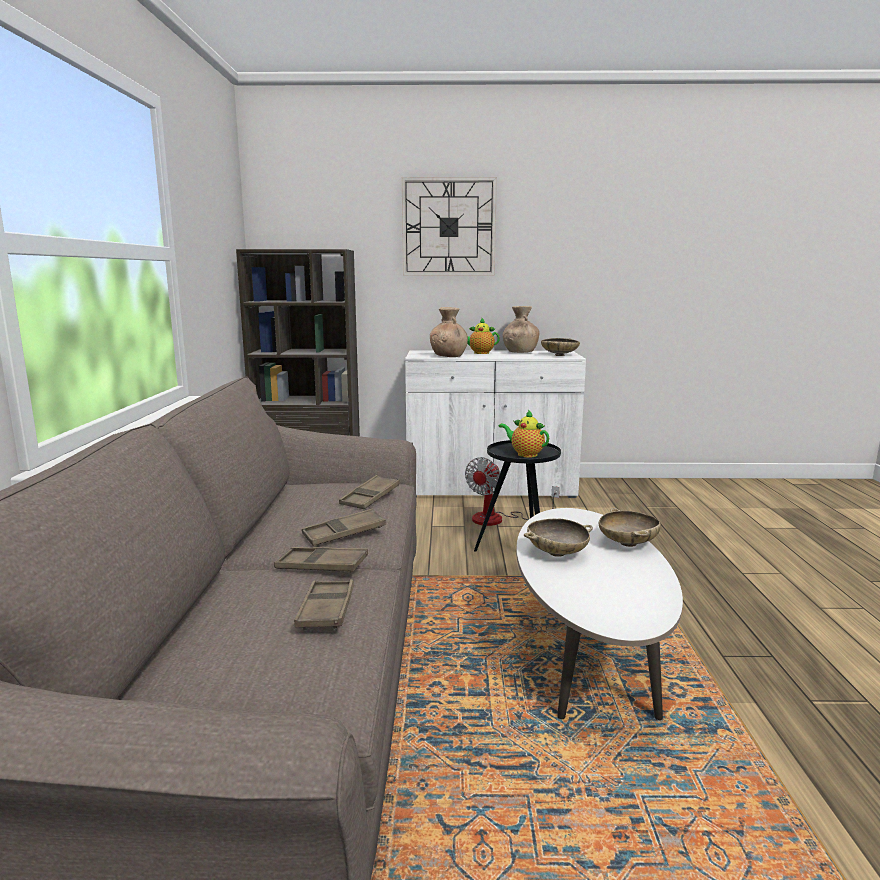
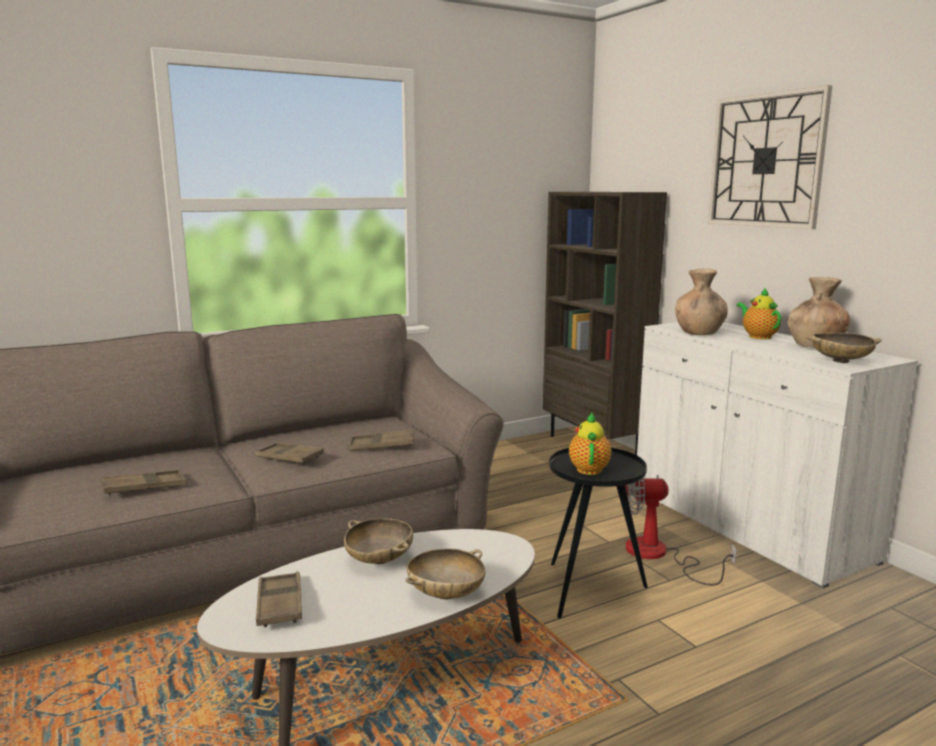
camera: 60 degrees right, 0 degrees up
(321, 566) = (222, 468): brown tray -> brown tray (279, 605)

